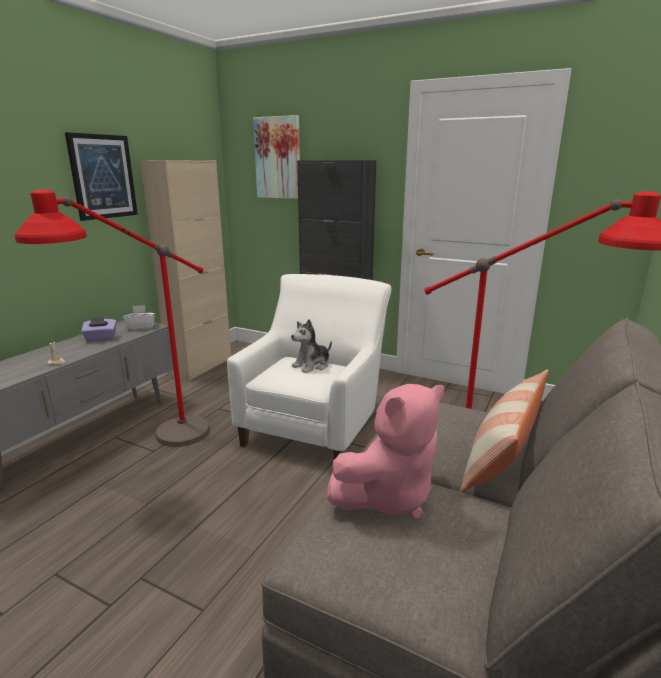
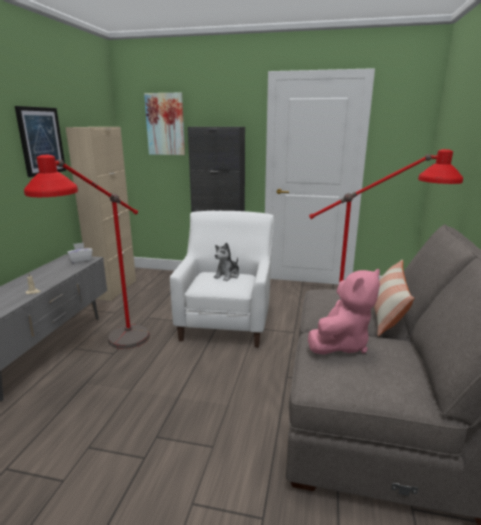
camera: 15 degrees left, 0 degrees up
(101, 338) = (54, 271): purple tissue box -> none

